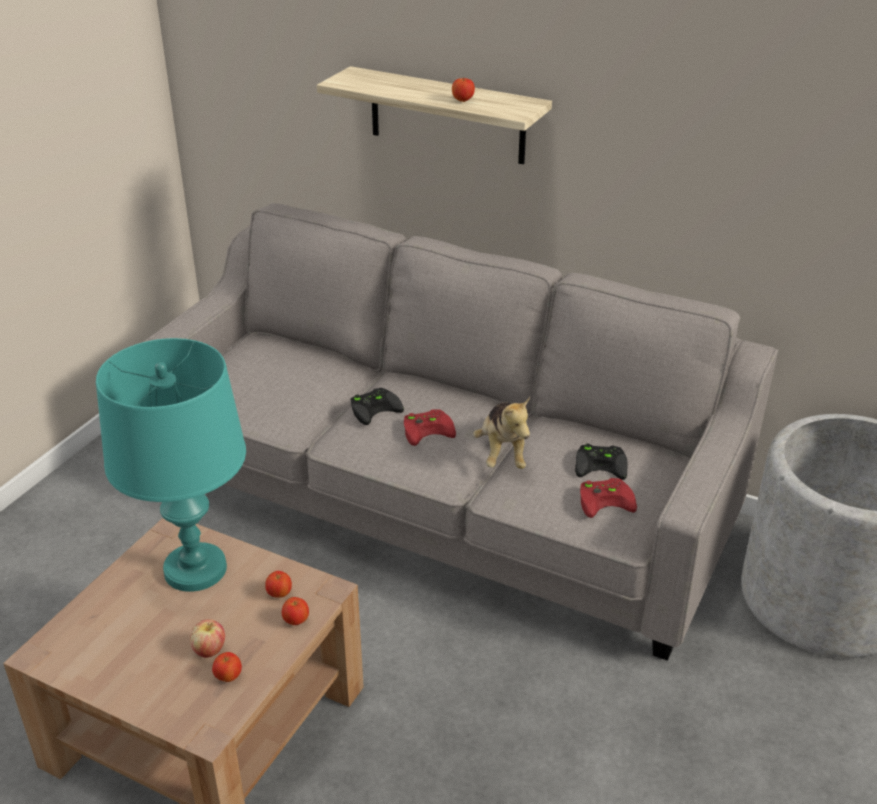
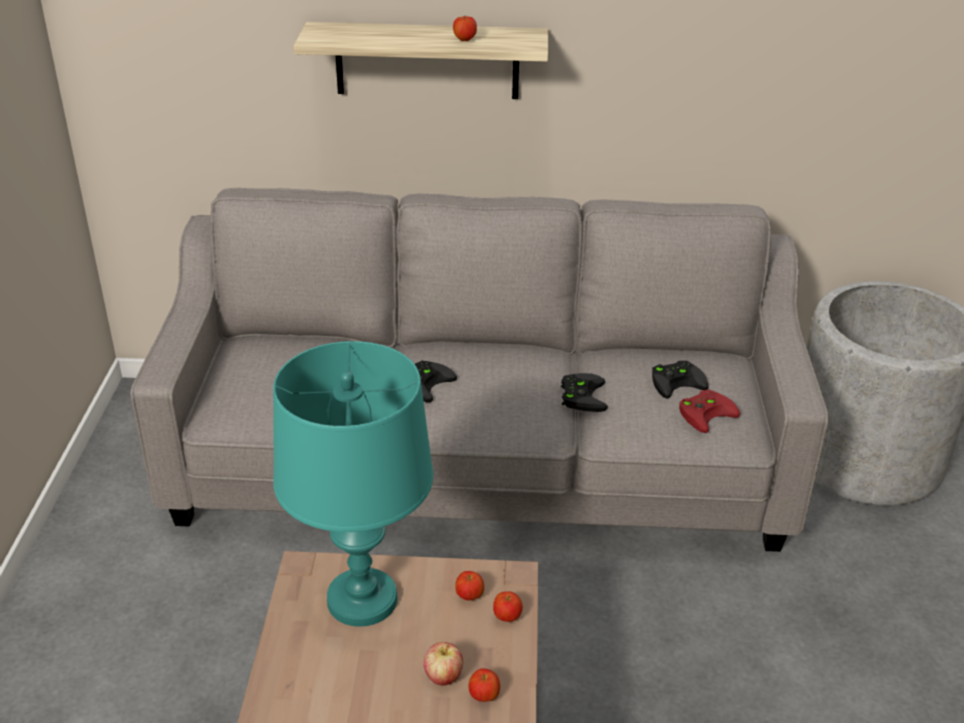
camera: 25 degrees left, 0 degrees up
(428, 429) = (494, 390): red game controller -> none
(502, 453) = (581, 395): plush toy -> black game controller

